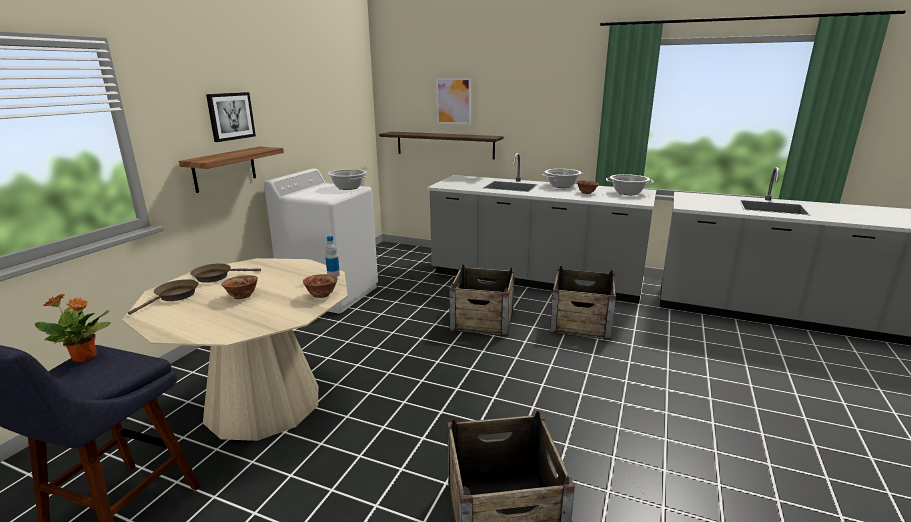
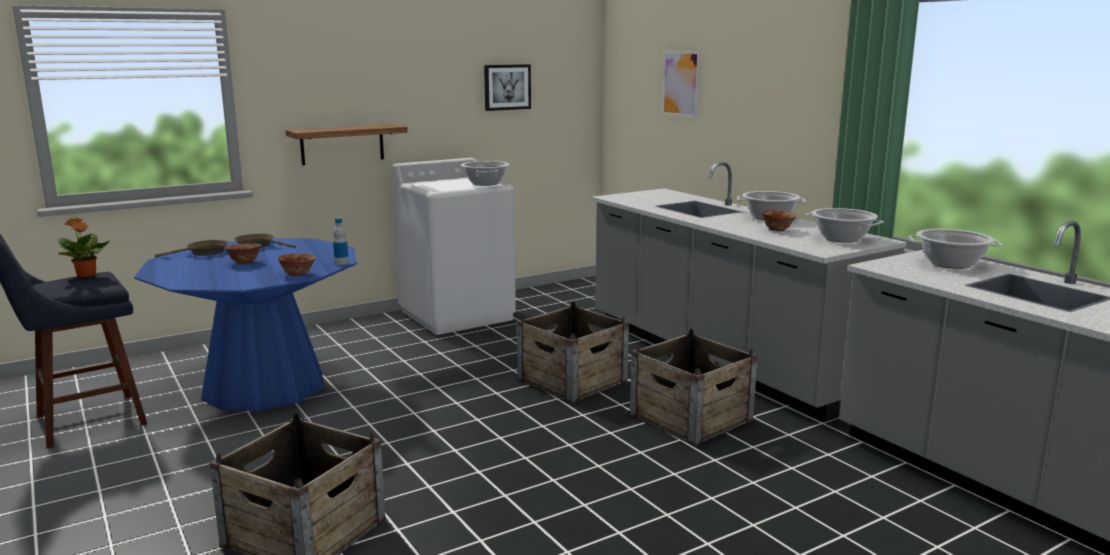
camera: 35 degrees right, 5 degrees down
(230, 116) = (358, 88): picture -> picture (507, 87)
(263, 403) = (264, 386): beige dining table -> blue dining table
(444, 145) = (669, 145): shelf -> none
(706, 198) = (951, 263): none -> cooking pot

